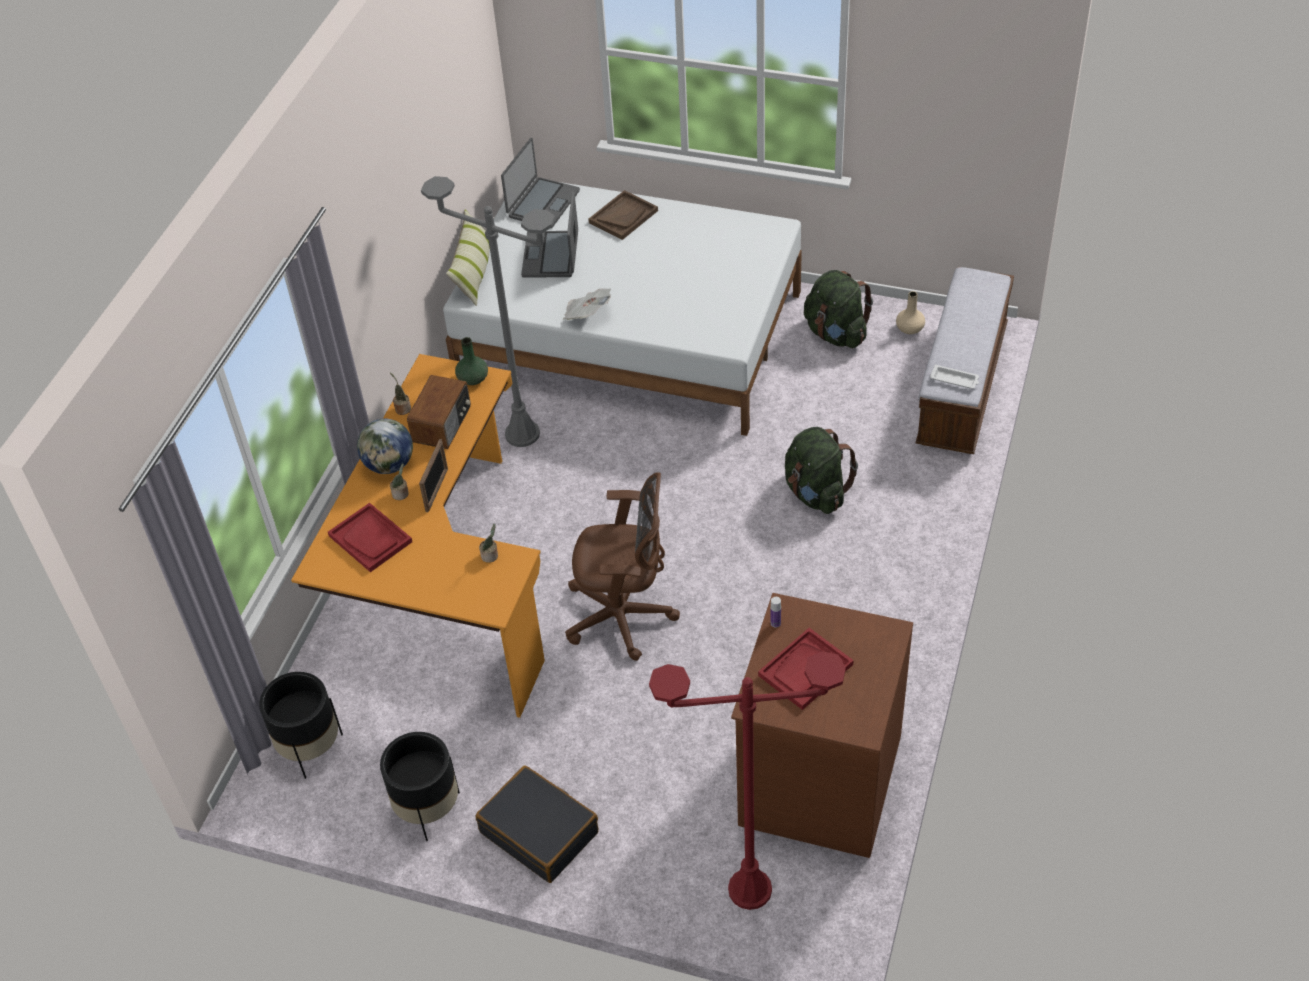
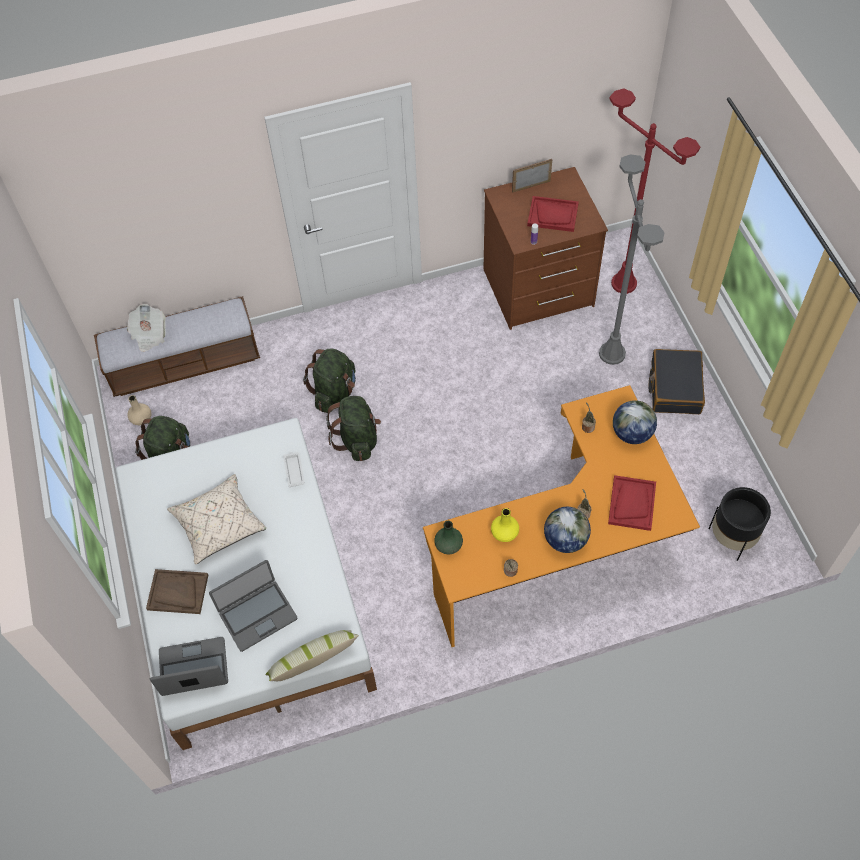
camera: 125 degrees left, 10 degrees up
(428, 809) = (710, 448): black planter -> none
(437, 490) = (562, 494): picture frame -> picture frame (531, 186)
(443, 424) = (504, 533): radio -> yellow vase
(445, 589) = (631, 433): none -> globe
(522, 434) = (399, 599): grey floor lamp -> grey floor lamp (612, 354)
(587, 314) = (311, 543): newspaper -> newspaper (149, 334)
(624, 617) = (507, 436): brown office chair -> none
(669, 263) = (218, 524): none -> beige pillow
(735, 485) = (357, 439): none -> green backpack
(955, 380) = (226, 315): white tray -> white tray (294, 470)

